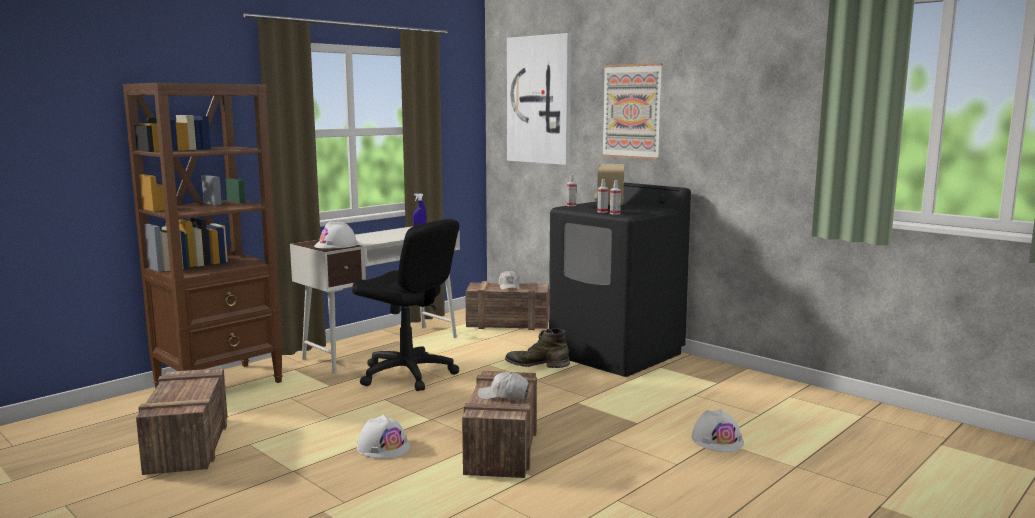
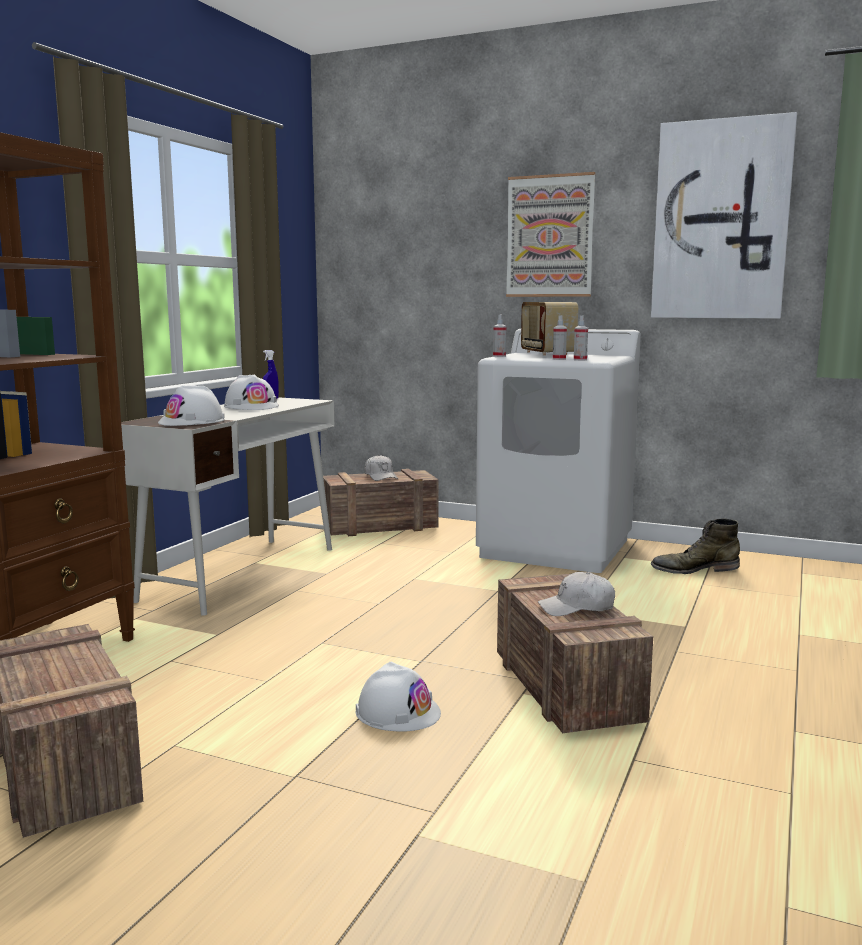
camera: 20 degrees left, 0 degrees up
(407, 374) = (317, 604): black office chair -> none
(537, 364) = (475, 570): green boot -> green boot (694, 569)
(540, 100) = (405, 227): picture -> picture (720, 220)
(617, 354) = (556, 548): black washing machine -> white washing machine
(717, 440) = (799, 633): white hard hat -> white hard hat (251, 406)

